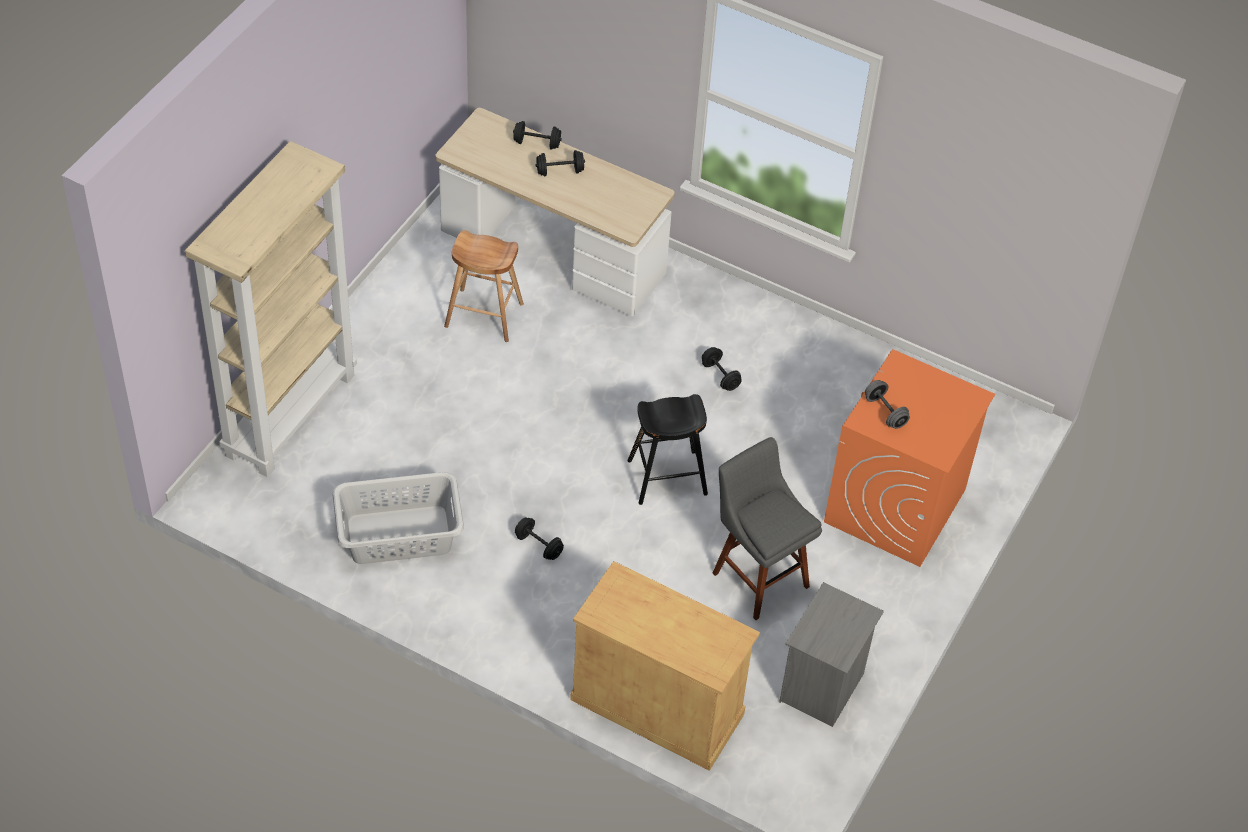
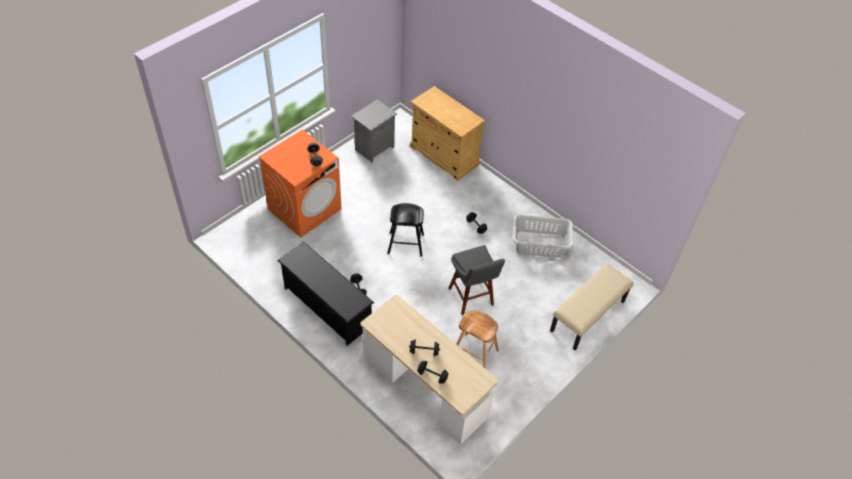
camera: 165 degrees left, 0 degrees up
(290, 413) = (588, 316): beige bookcase -> beige bench
(757, 576) = (382, 193): grey stool -> grey stool (472, 298)
(760, 336) = (327, 307): none -> black shoe rack

